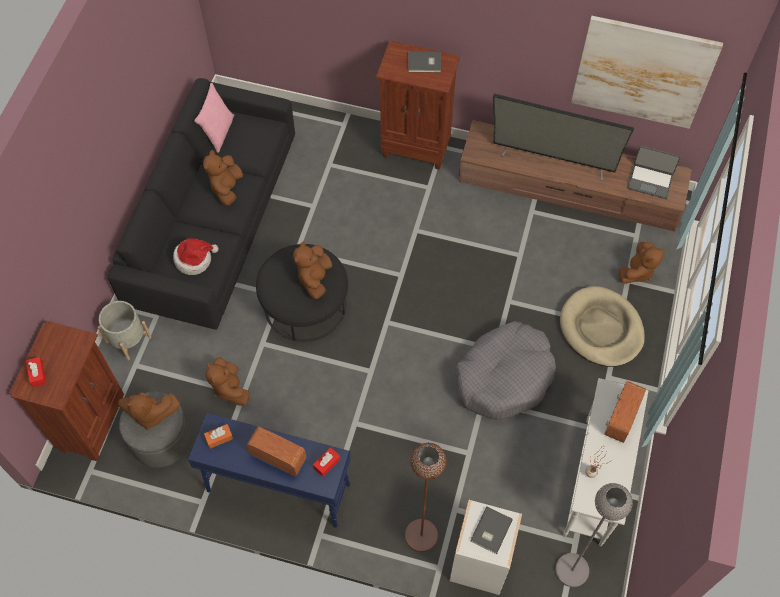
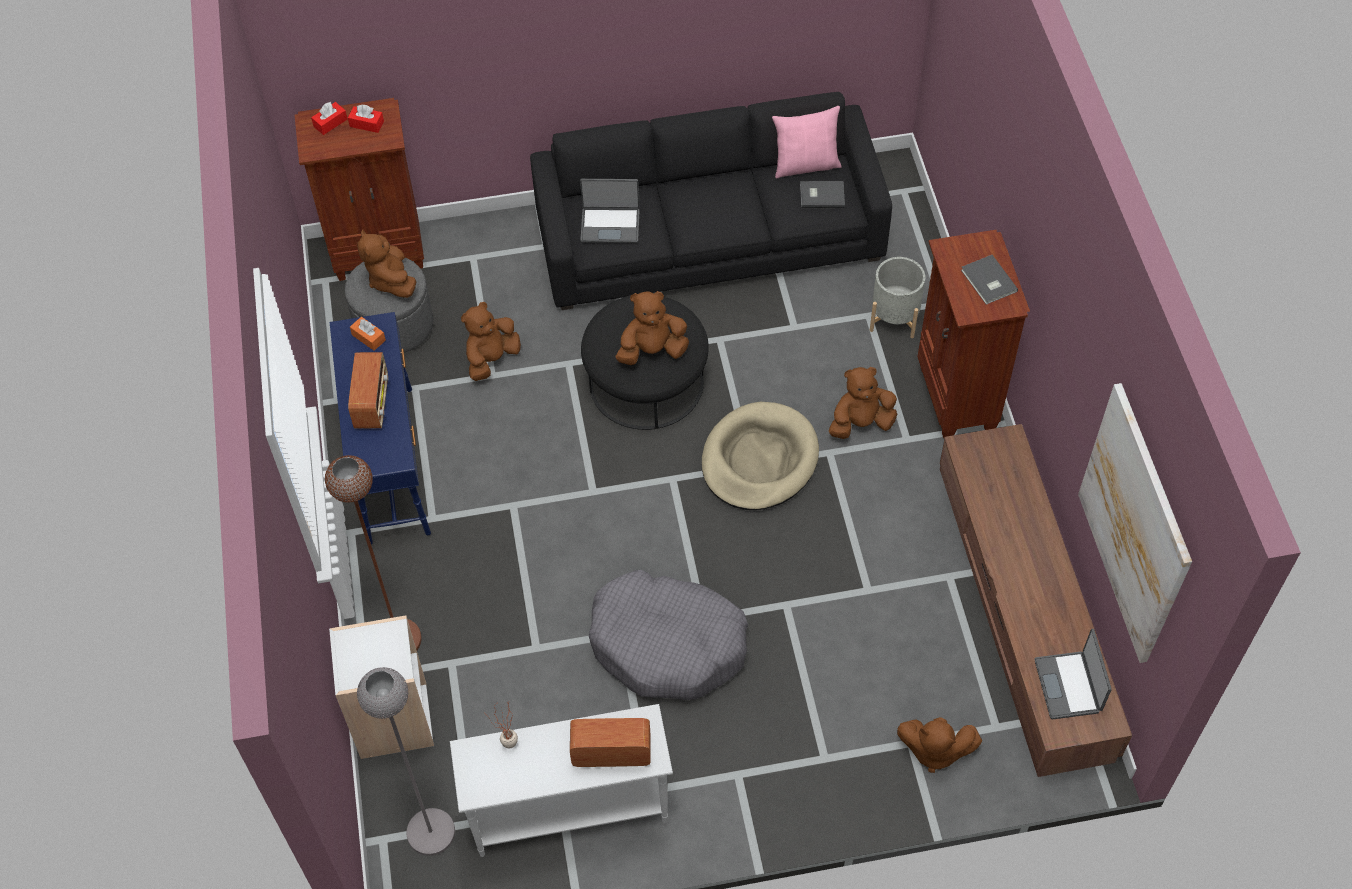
camera: 65 degrees right, 5 degrees down
(128, 339) = (501, 235): grey planter -> grey planter (894, 317)
(194, 259) = (610, 225): hat -> laptop
(226, 188) = (729, 209): brown plush toy -> brown plush toy (860, 423)
(326, 463) = (387, 453): red tissue box -> red tissue box (367, 124)
(490, 530) = (375, 654): grey book -> grey book (821, 195)
(553, 159) = (1022, 546): television -> none
(601, 329) = (810, 737): beige dog bed -> beige dog bed (759, 460)

